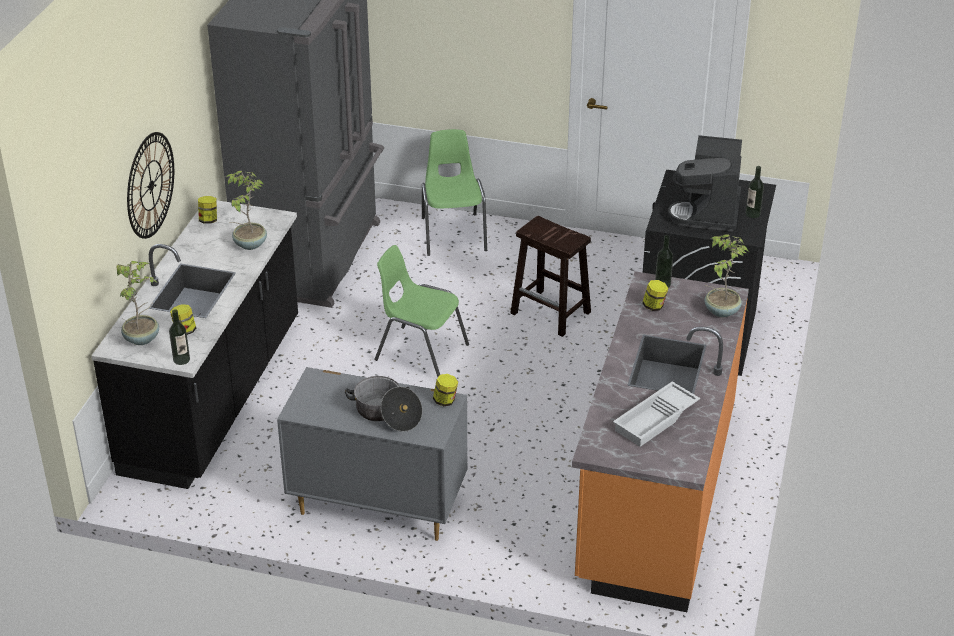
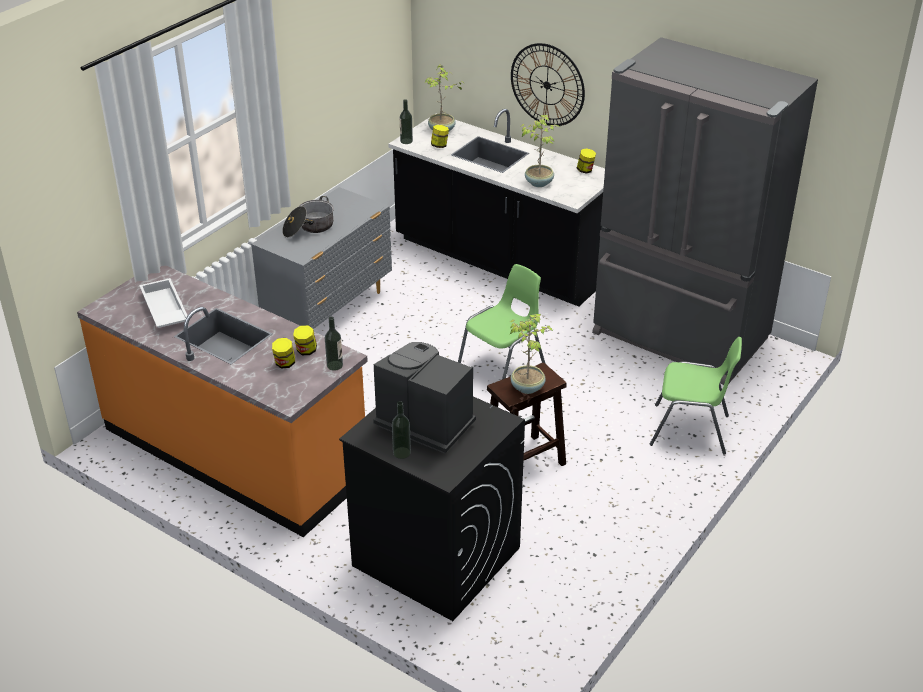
camera: 110 degrees right, 0 degrees up
(445, 401) = (303, 254): jar -> jar (284, 364)
(720, 311) = (270, 387): potted plant -> potted plant (528, 387)

